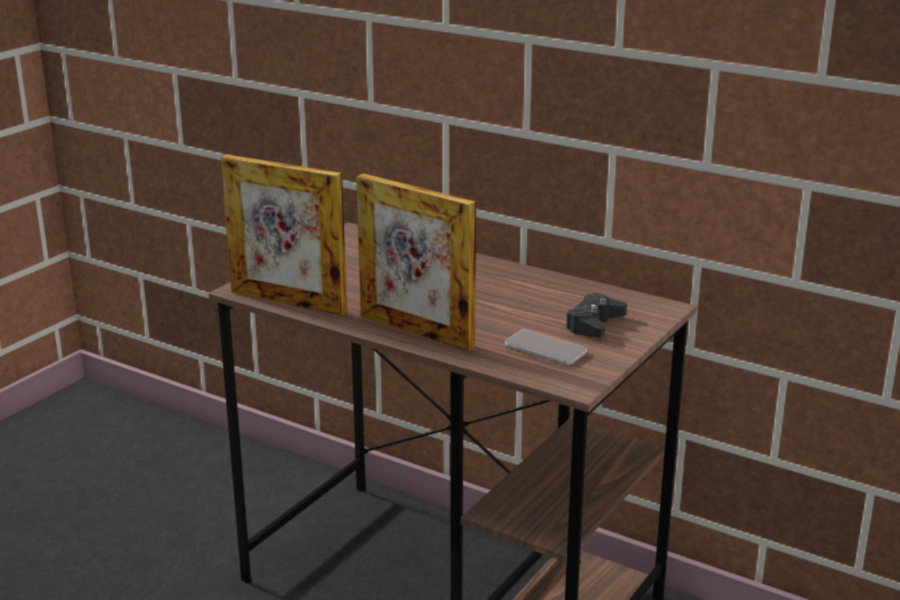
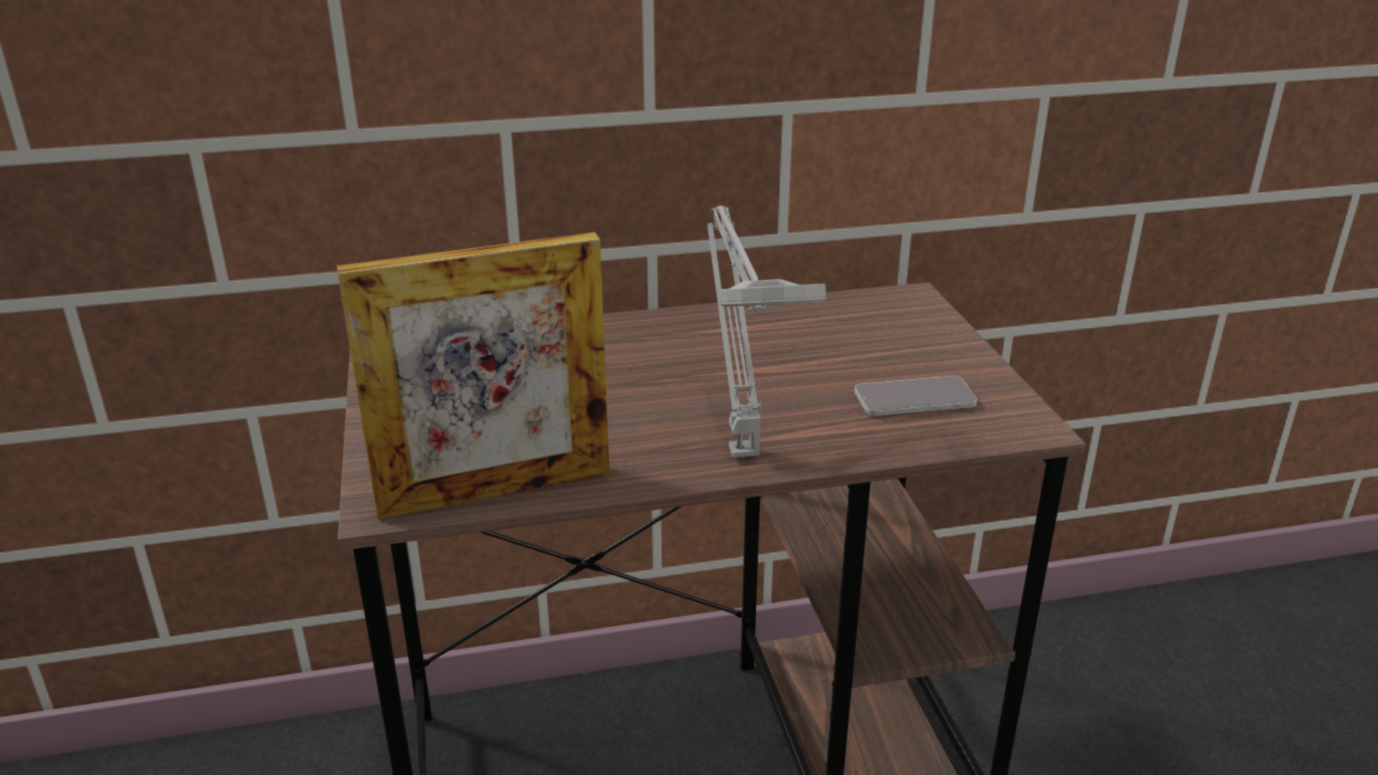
camera: 45 degrees left, 5 degrees up
(416, 331) = (742, 448): picture frame -> grey table lamp
(594, 324) = (895, 345): black game controller -> none

